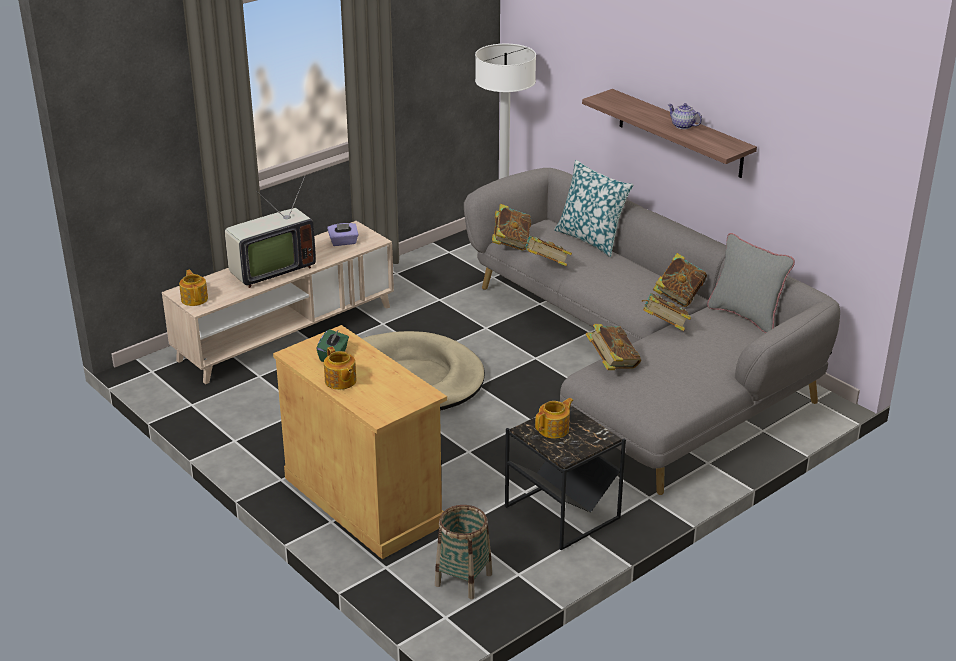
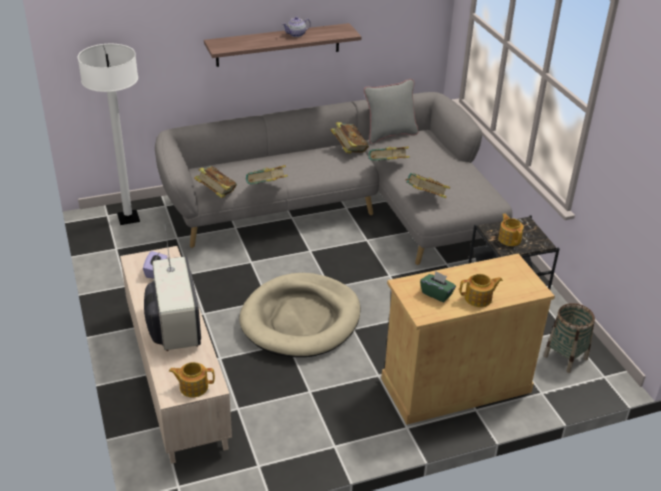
camera: 70 degrees left, 5 degrees up
(591, 239) = (239, 159): pillow -> none

